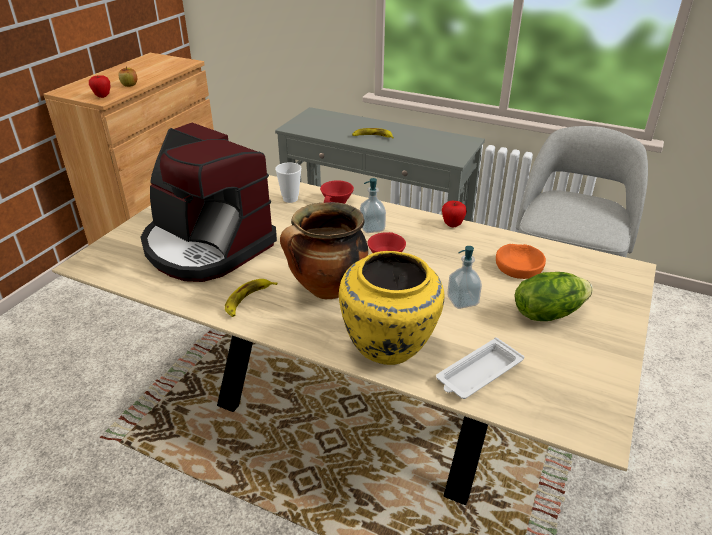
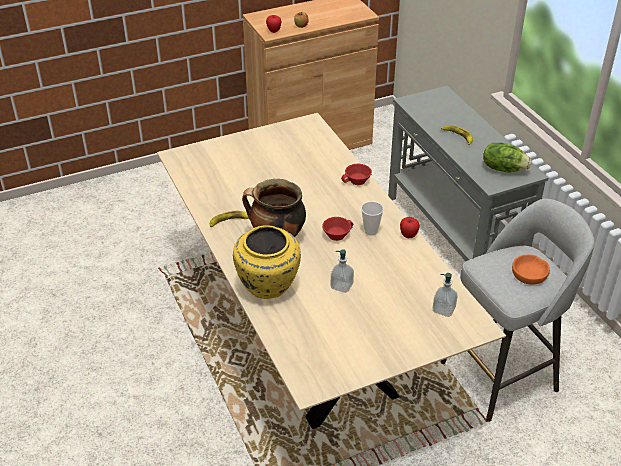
camera: 40 degrees right, 5 degrees up
(206, 246) = (245, 175): coffee machine -> none
(290, 199) = (330, 165): cup -> cup (371, 231)
(372, 228) = (353, 211): soap dispenser -> soap dispenser (443, 309)
(478, 374) = (293, 327): white tray -> none
(519, 266) = (408, 285): orange bowl -> orange bowl (529, 273)
(547, 313) = (380, 320): lettuce -> lettuce (503, 168)

